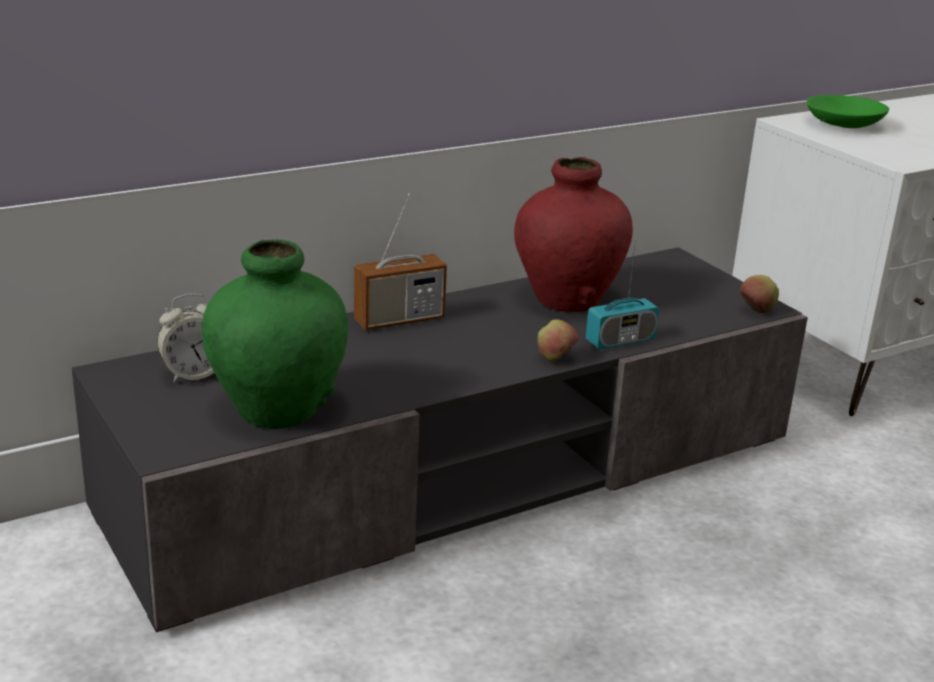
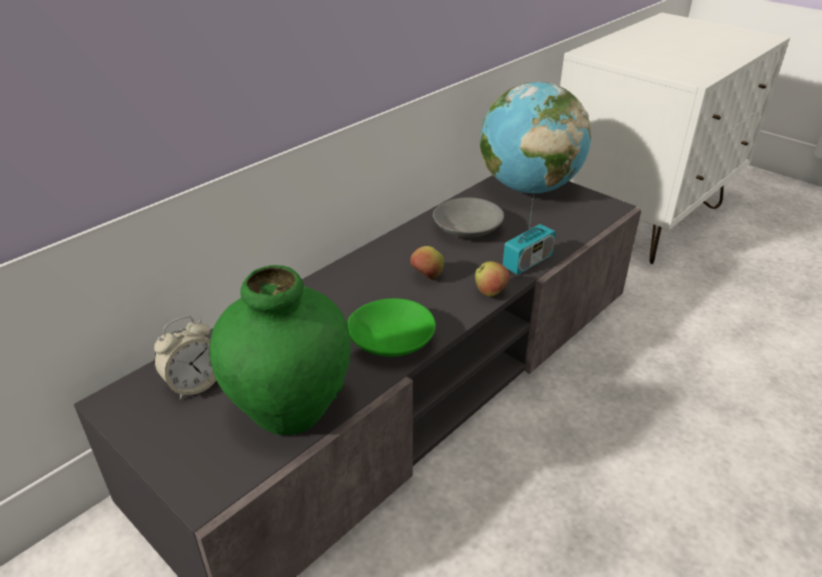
camera: 15 degrees left, 10 degrees up
(399, 320) = (347, 279): radio -> none
(567, 300) = (466, 229): red vase -> grey bowl
(674, 274) = (528, 188): none -> globe
(756, 311) = (605, 211): apple -> apple (427, 277)
(842, 124) = (626, 49): green bowl -> green bowl (390, 341)

